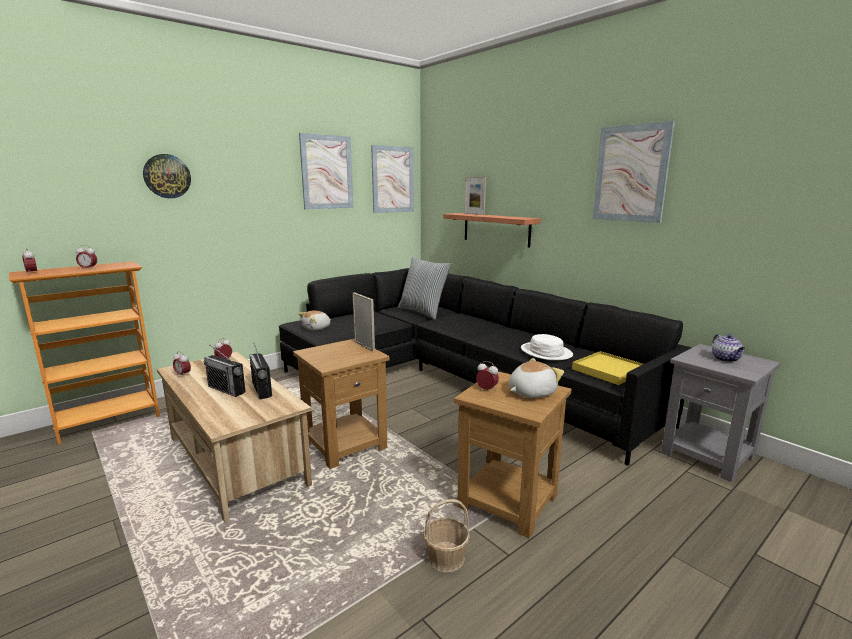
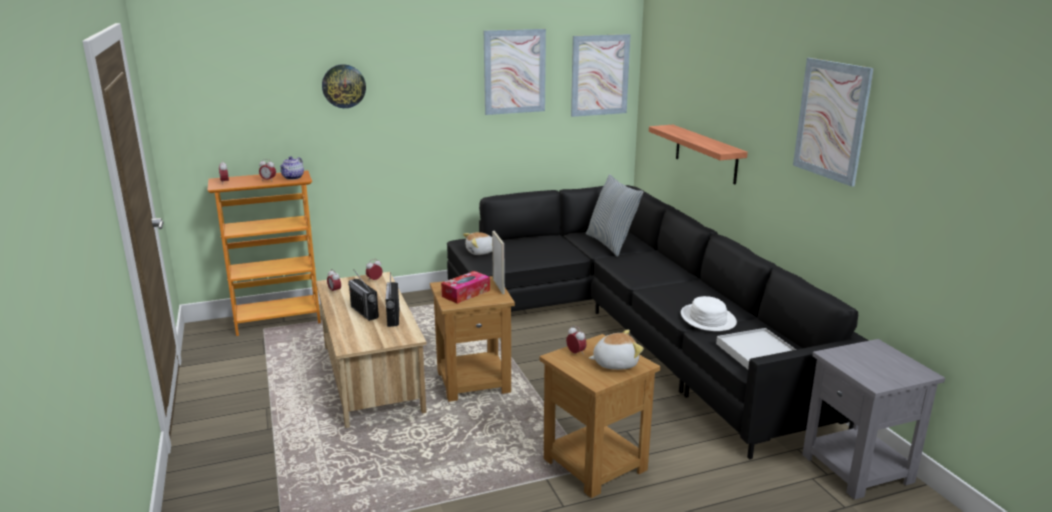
camera: 20 degrees right, 5 degrees up
(336, 355) = (466, 293): none -> tissue box
(445, 557) = (507, 495): basket -> none
(474, 214) = (684, 131): picture frame -> none
(608, 370) = (757, 352): yellow tray -> white tray
(726, 359) = (879, 363): teapot -> teapot (293, 178)

